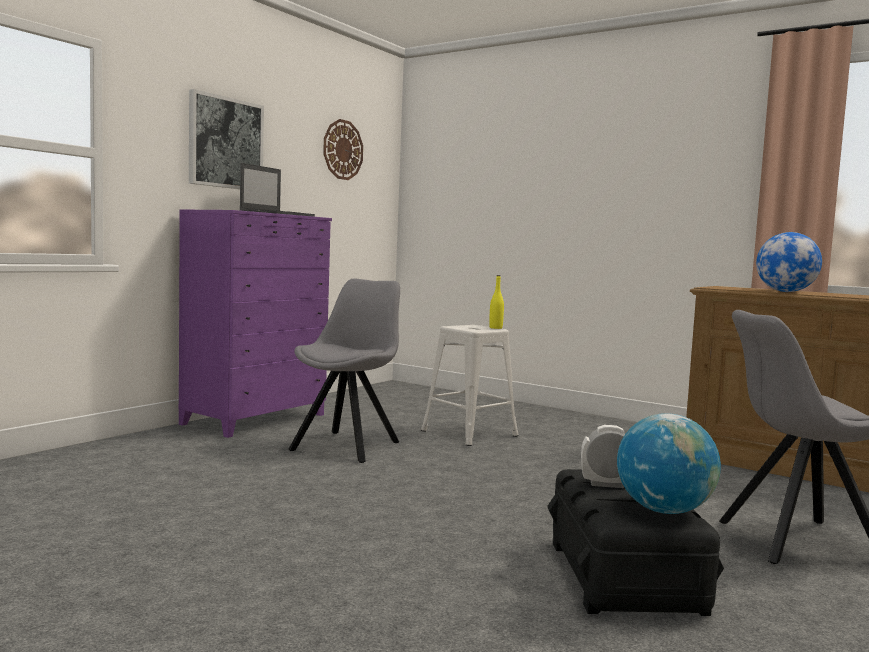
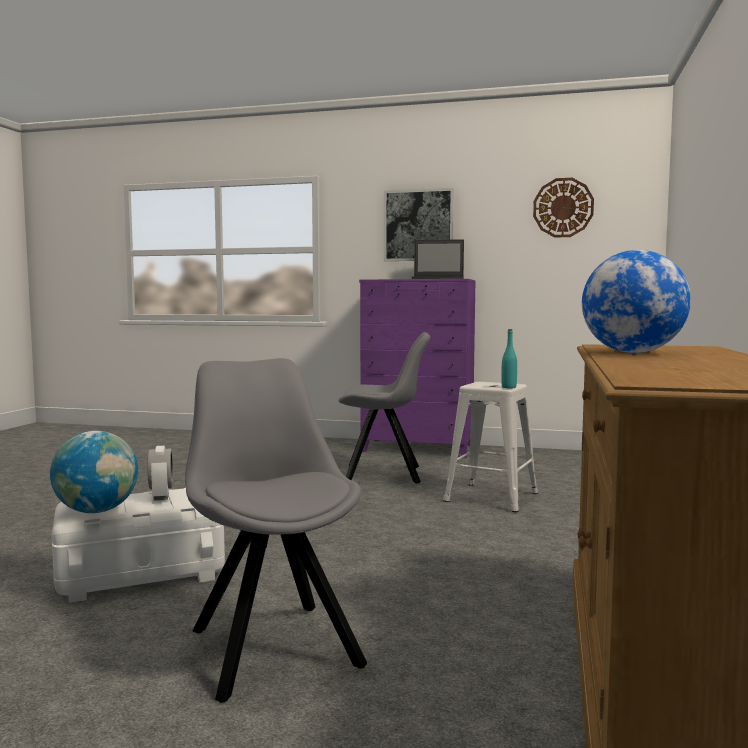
camera: 70 degrees right, 0 degrees up
(495, 328) = (509, 387): yellow bottle -> turquoise bottle
(625, 576) = (140, 573): black storage box -> white storage box

